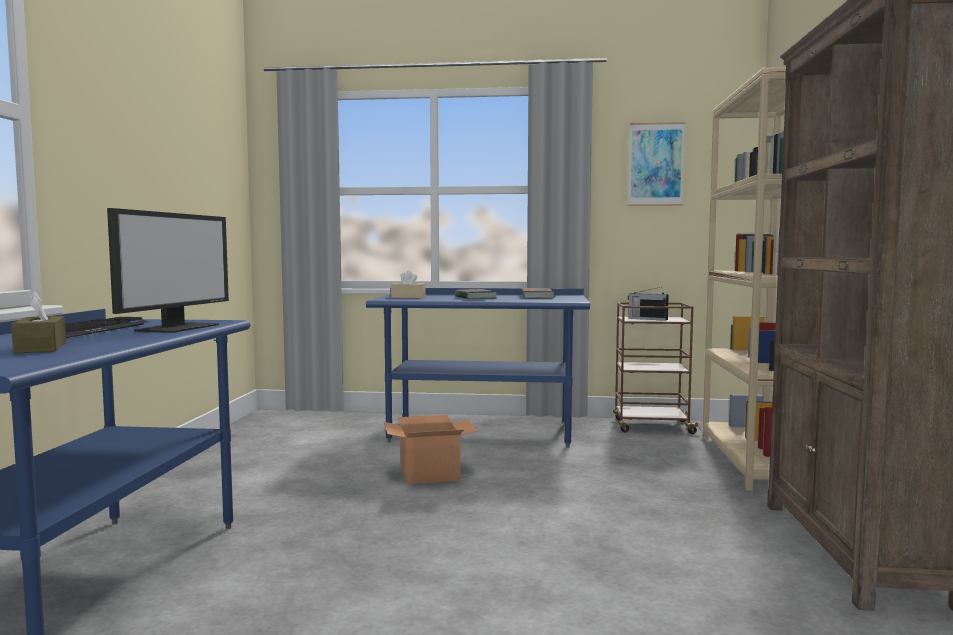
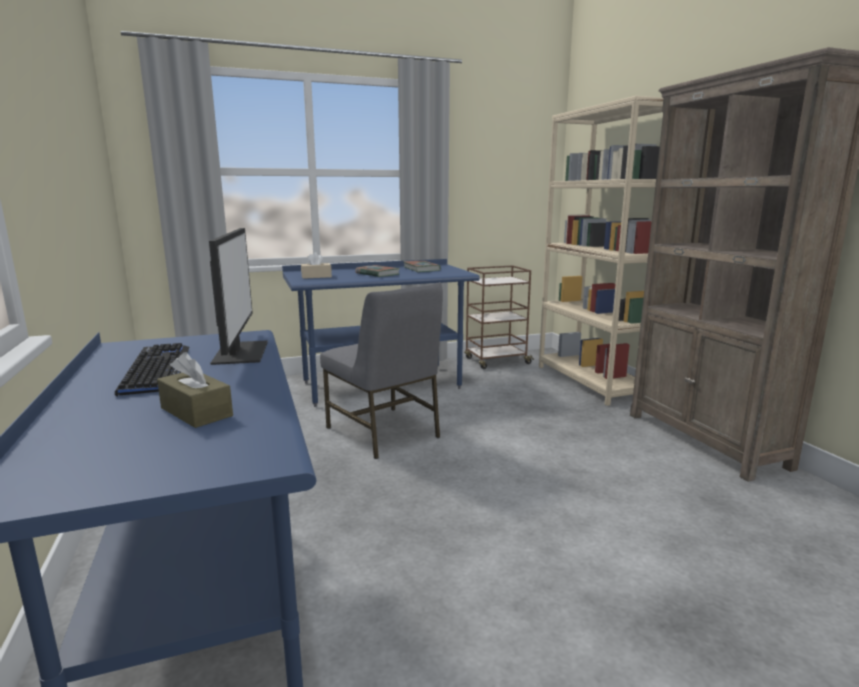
camera: 25 degrees left, 10 degrees up
(429, 474) = (384, 432): cardboard box -> grey chair
(647, 319) = (495, 281): radio -> none
(656, 164) = (493, 154): picture -> none

